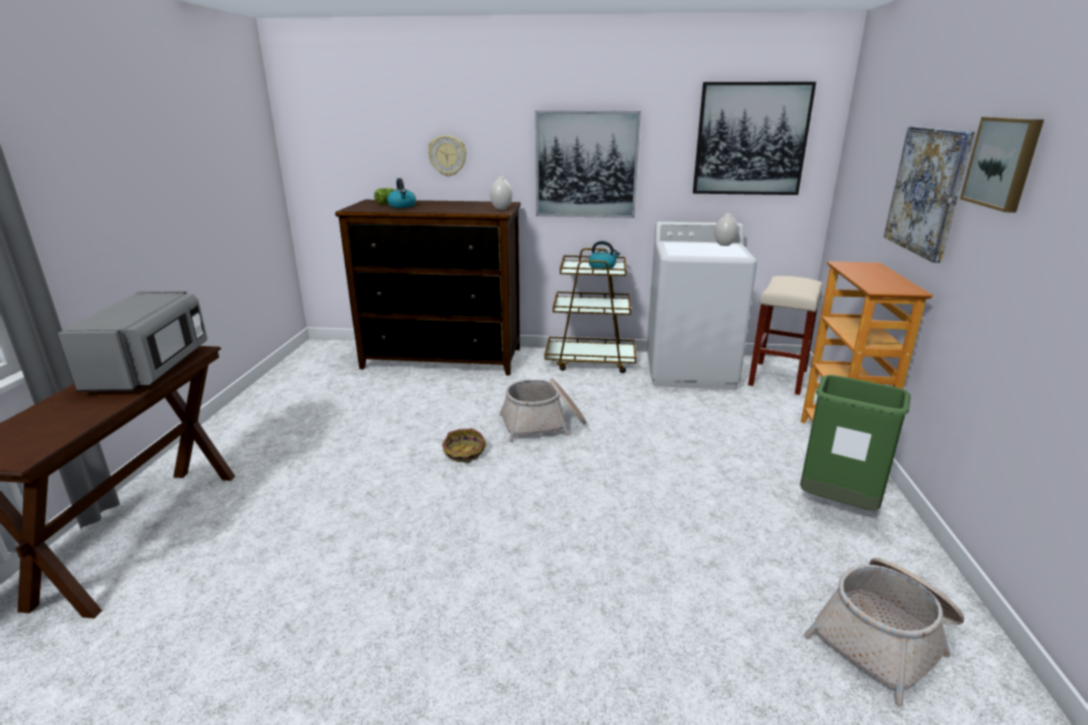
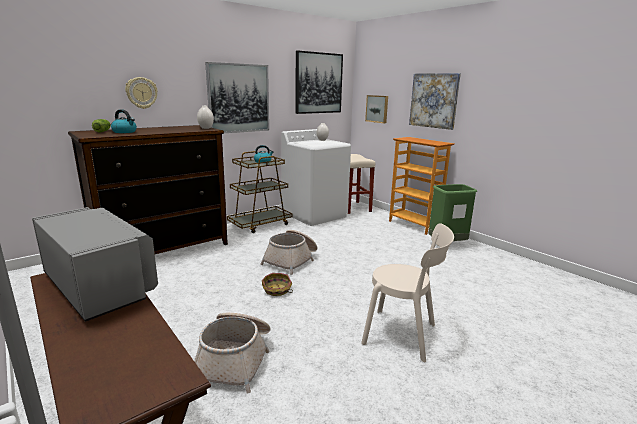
camera: 45 degrees left, 5 degrees down
(494, 587) = (403, 335): none -> beige chair
(885, 638) = (523, 278): basket -> basket (235, 359)
(1003, 163) = (482, 84): picture -> picture (377, 109)

